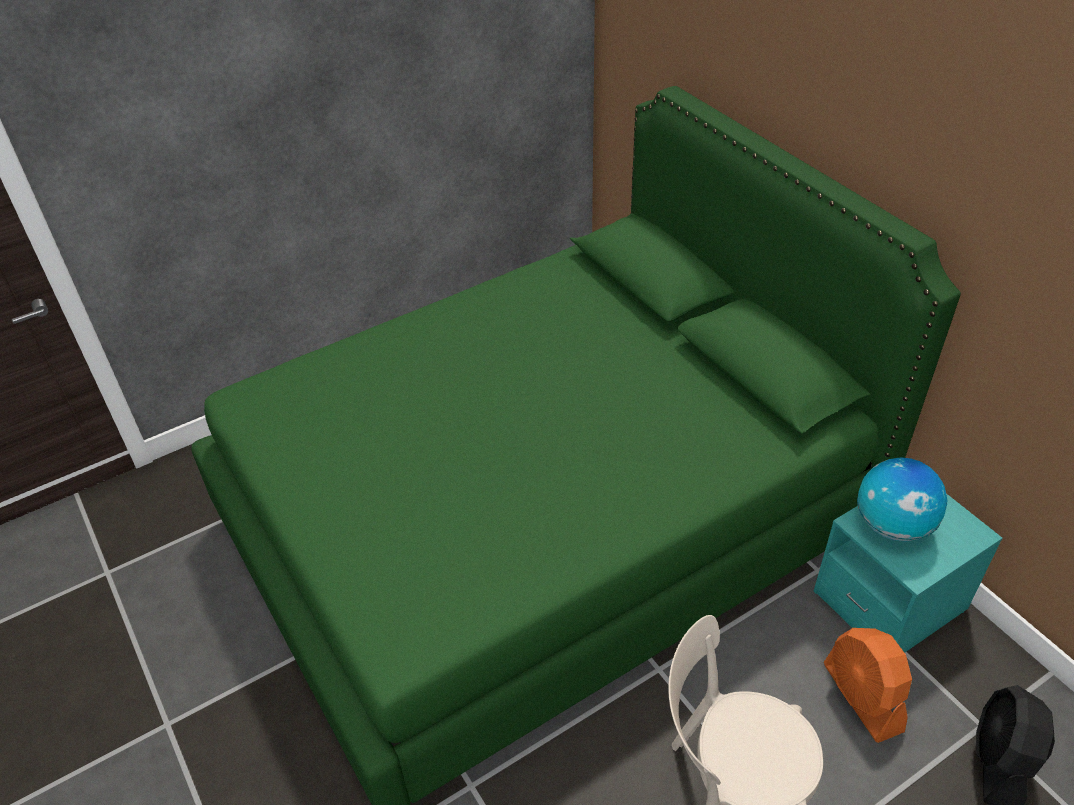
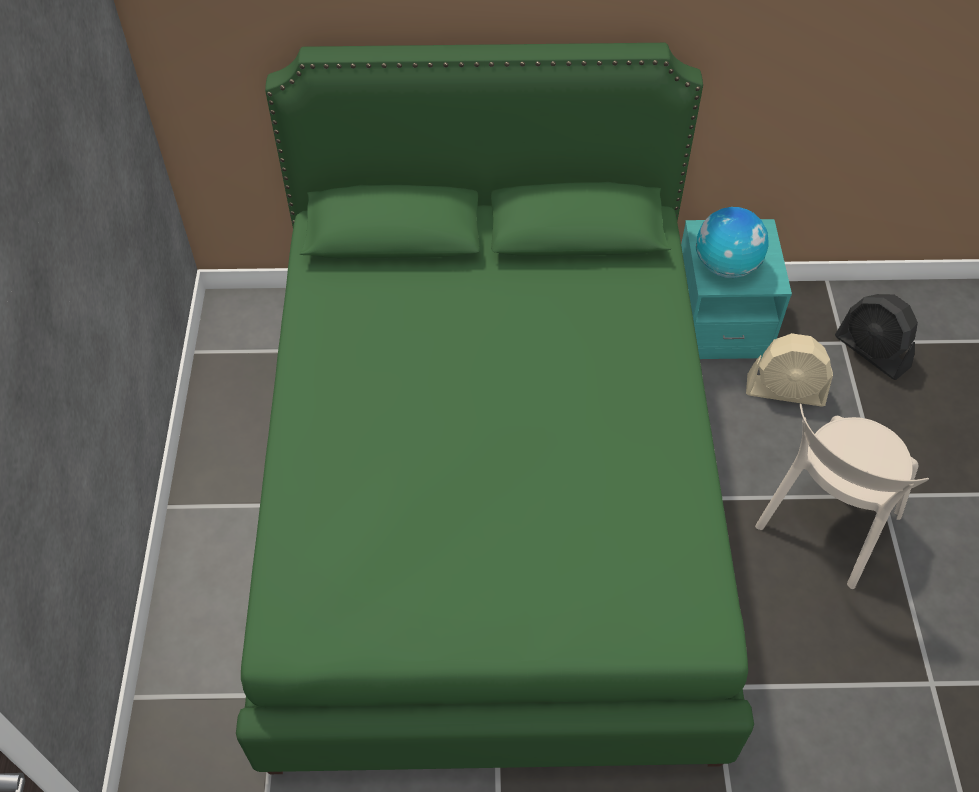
camera: 60 degrees left, 10 degrees up
(862, 697) = (785, 391): orange fan -> beige fan

